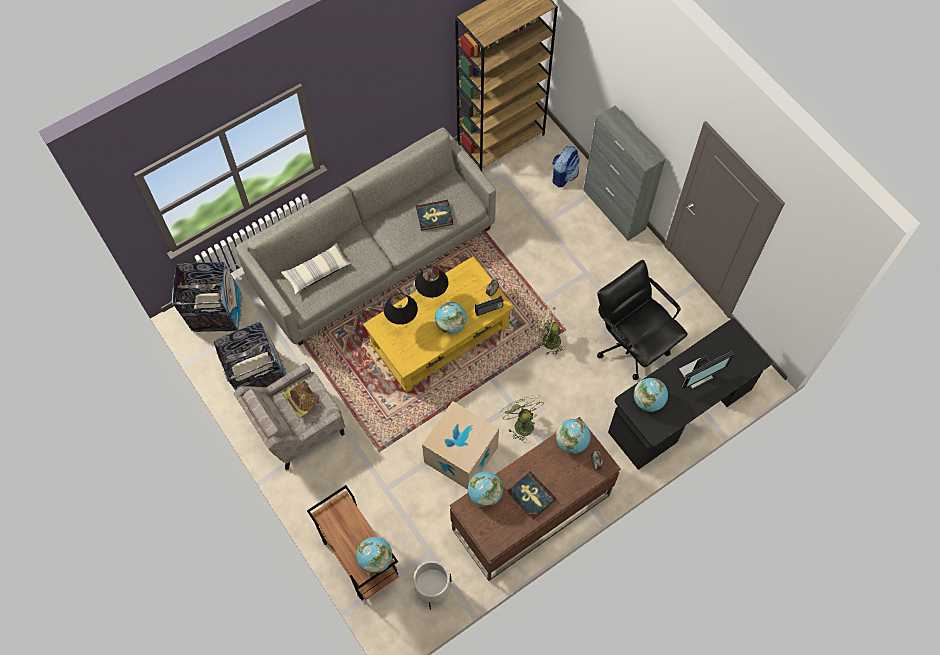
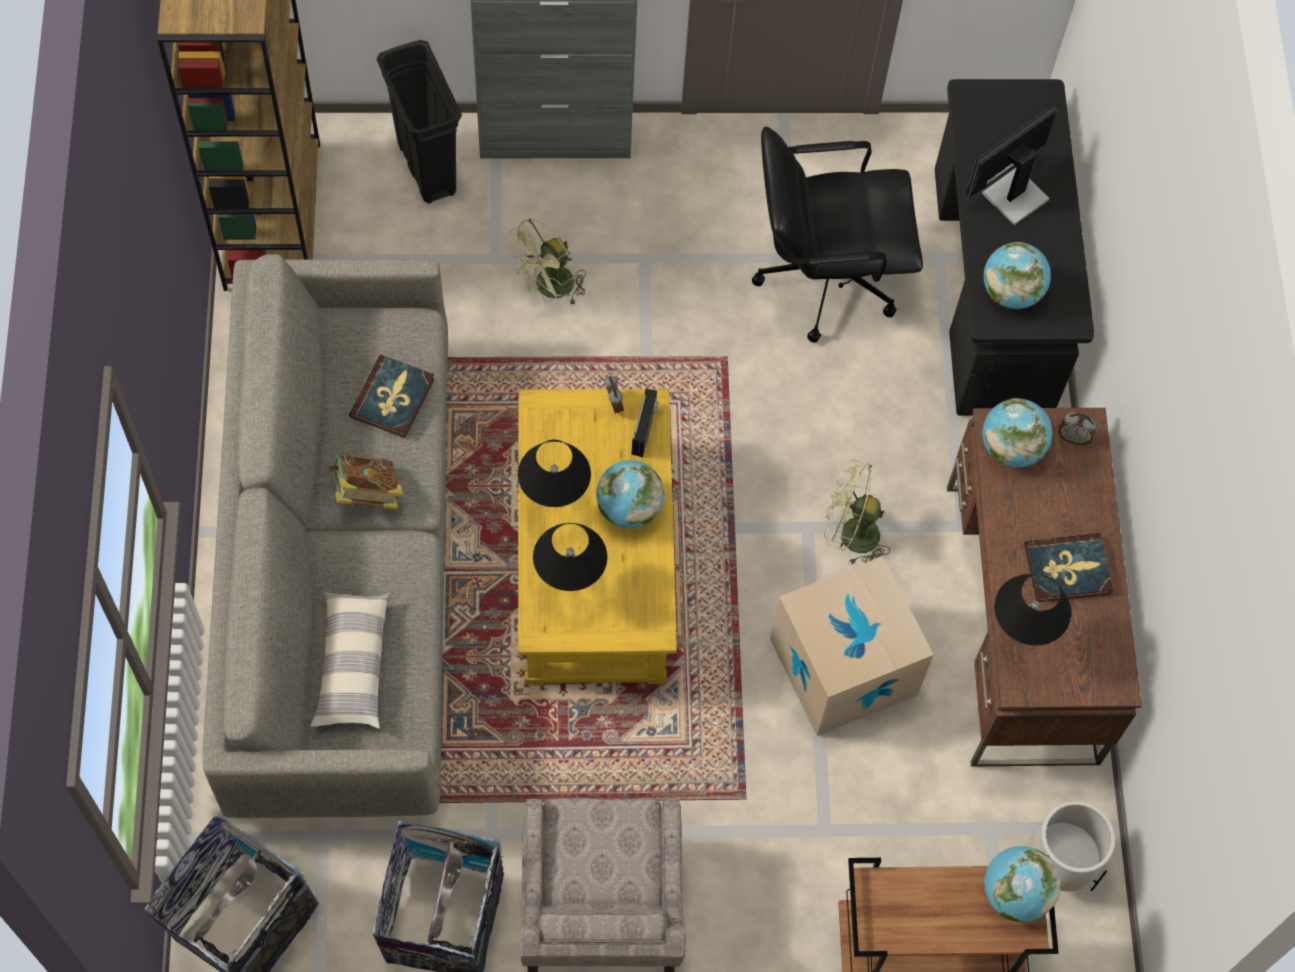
camera: 60 degrees left, 0 degrees up
(302, 403) = (598, 855): book -> book (367, 493)
(485, 494) = (1018, 639): globe -> black table lamp
(546, 341) = (726, 399): green fan -> green fan (549, 289)
(563, 175) = (426, 168): backpack -> black trash can
(697, 374) = (1012, 195): monitor -> monitor turned 135 degrees counterclockwise

